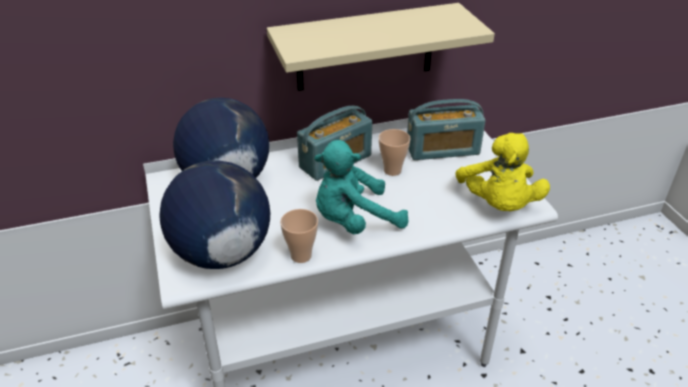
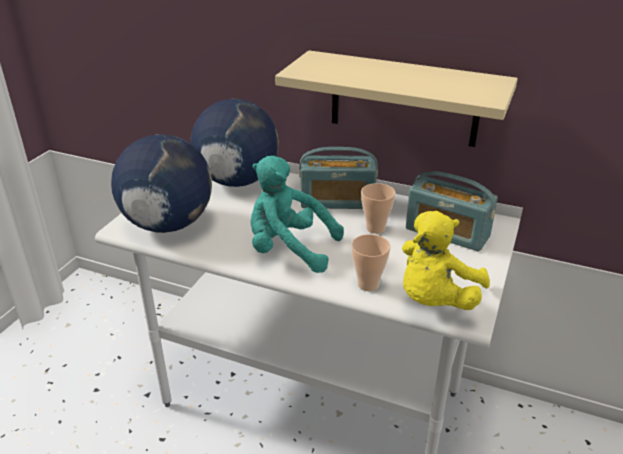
camera: 40 degrees right, 5 degrees down
(301, 256) = (216, 253): cup -> cup (368, 284)

